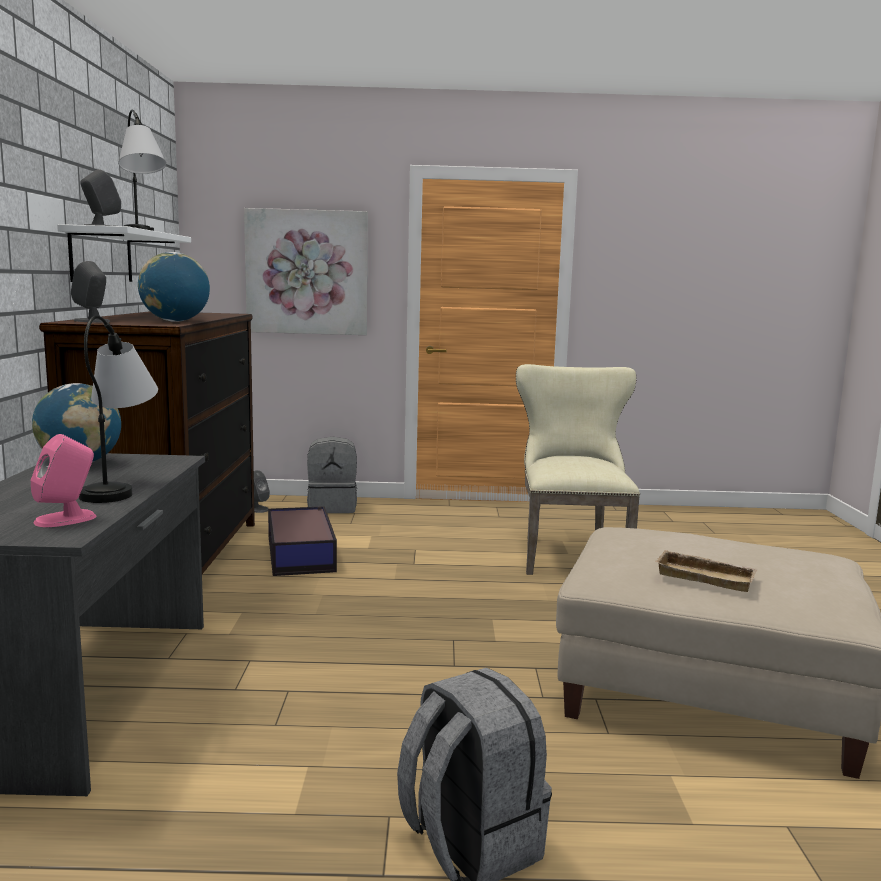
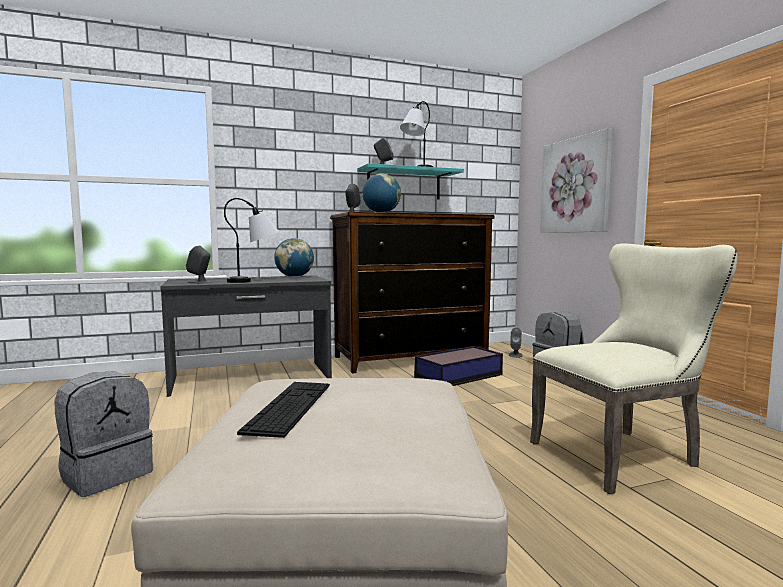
camera: 70 degrees right, 5 degrees down
(66, 519) = (200, 282): pink speaker -> grey speaker
(101, 256) = (404, 184): white shelf -> turquoise shelf
(706, 576) = (290, 406): beige tray -> keyboard

